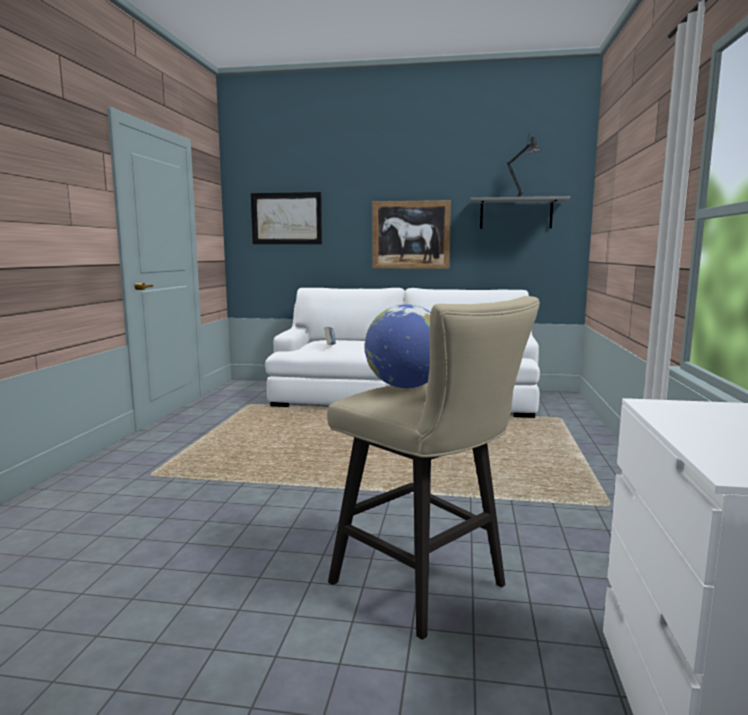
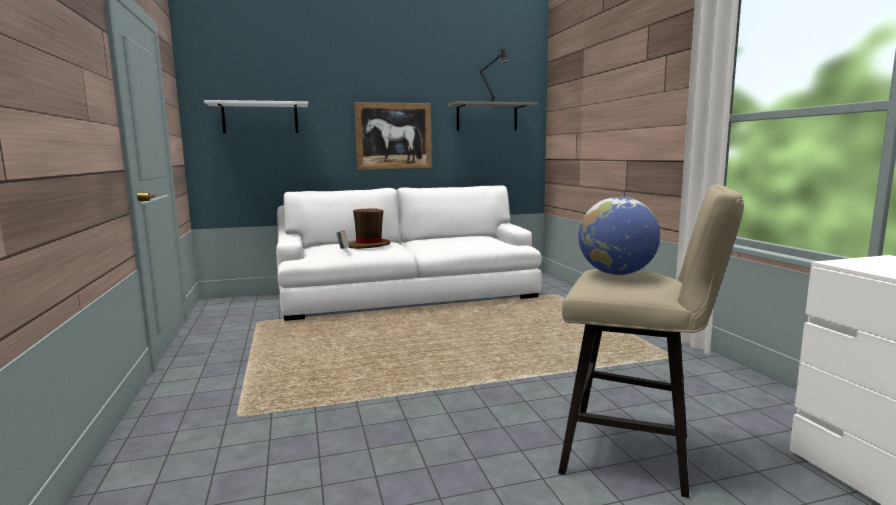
camera: 25 degrees left, 0 degrees up
(286, 218) = (260, 118): picture -> white shelf
(360, 344) = (369, 245): none -> brown hat

